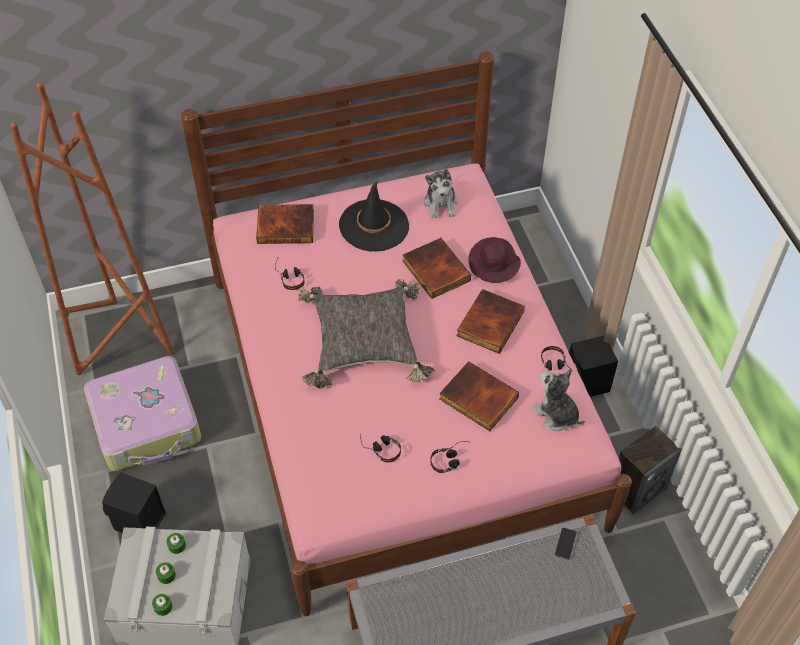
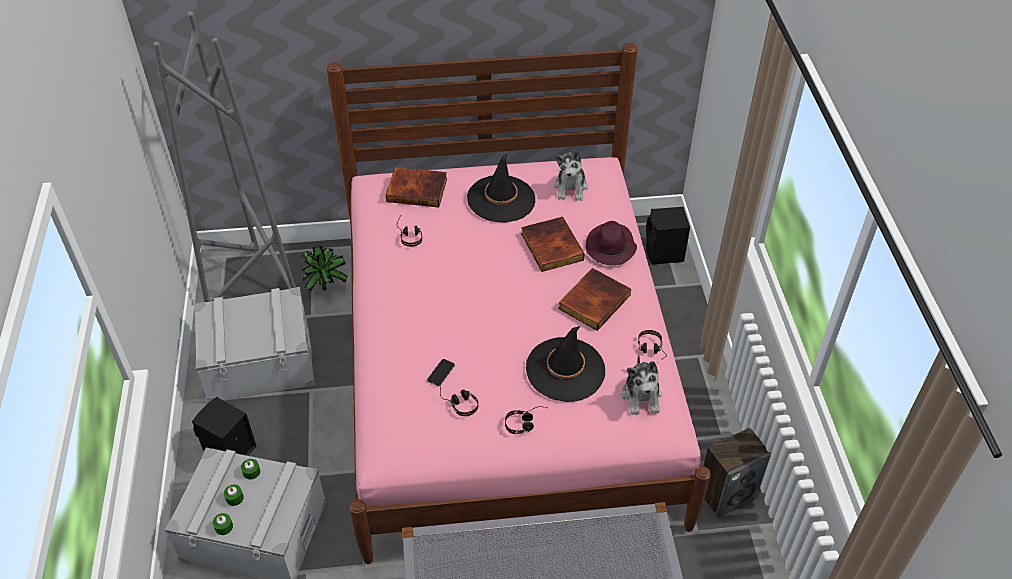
camera: 10 degrees right, 5 degrees down
(122, 342) = (255, 286): brown clothes rack -> grey clothes rack
(147, 423) = (259, 361): suitcase -> grey storage box
(198, 332) = (327, 286): none -> potted plant
(364, 339) = (467, 300): pillow -> none
(477, 399) = (565, 370): book -> black hat
(556, 415) = (642, 396): plush toy -> plush toy turned 150 degrees counterclockwise
(565, 544) = (630, 526): phone -> phone (441, 373)
(587, 384) = (694, 386): black speaker -> black speaker (664, 254)

